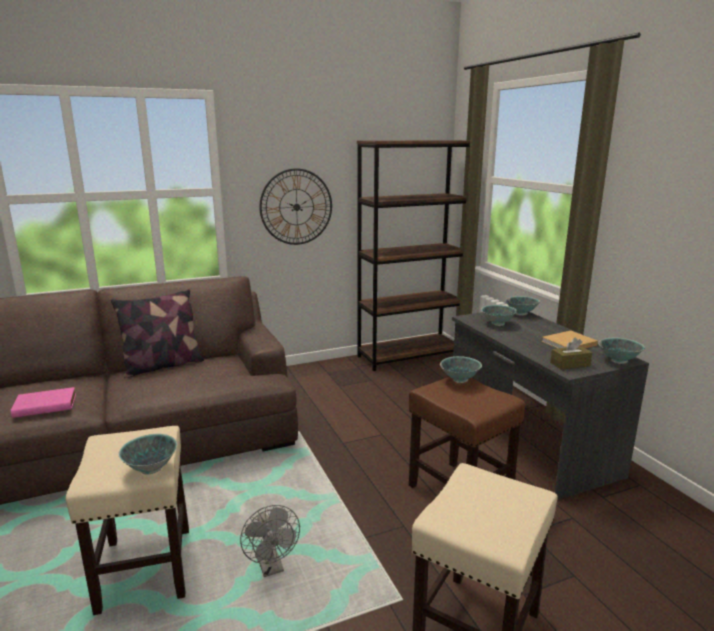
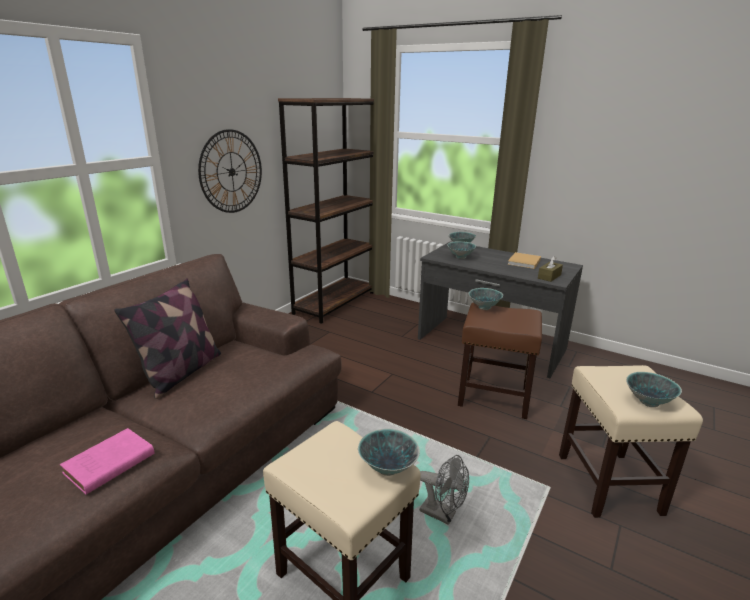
camera: 35 degrees left, 5 degrees up
(619, 361) = (568, 267): bowl -> bowl (649, 402)

